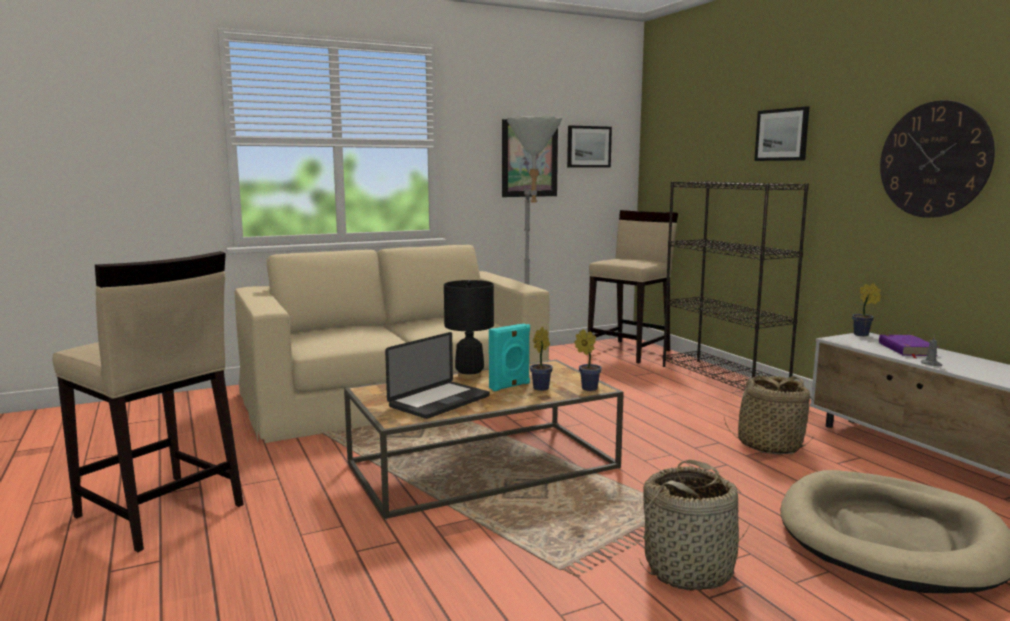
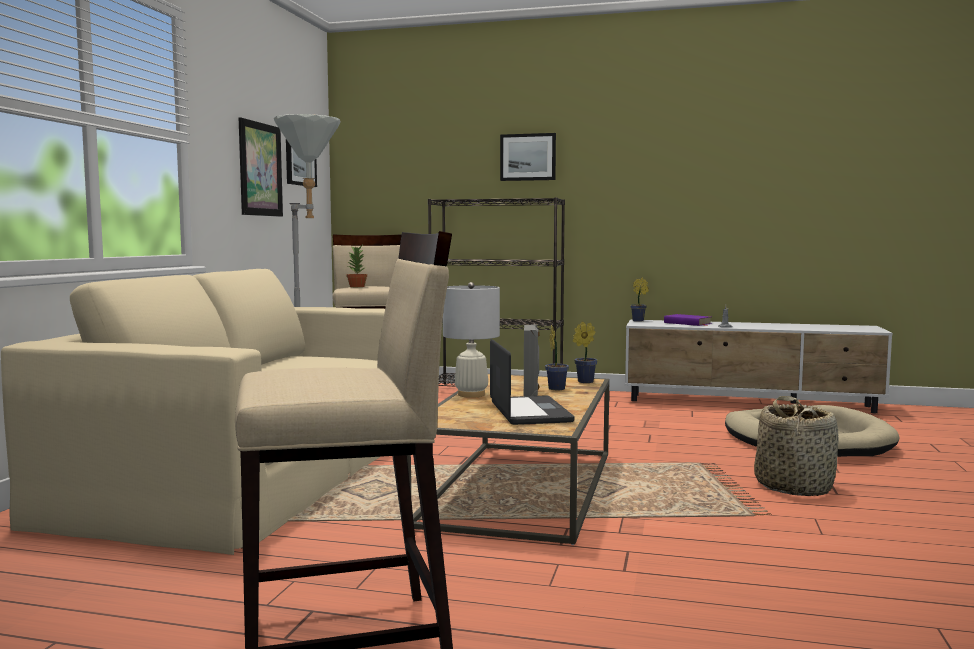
camera: 50 degrees left, 5 degrees down
(469, 375) = (471, 394): black table lamp -> white table lamp
(510, 386) = (531, 392): turquoise speaker -> grey speaker
(616, 259) = (357, 286): none -> potted plant
(769, 445) = (638, 418): basket -> none
(934, 159) = (676, 178): wall clock -> none

